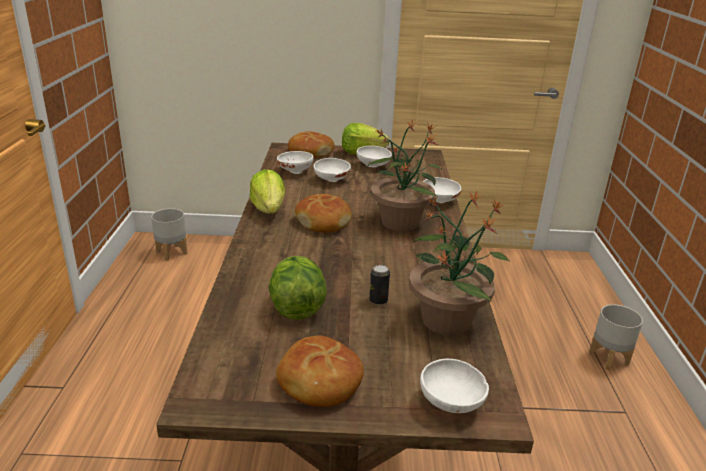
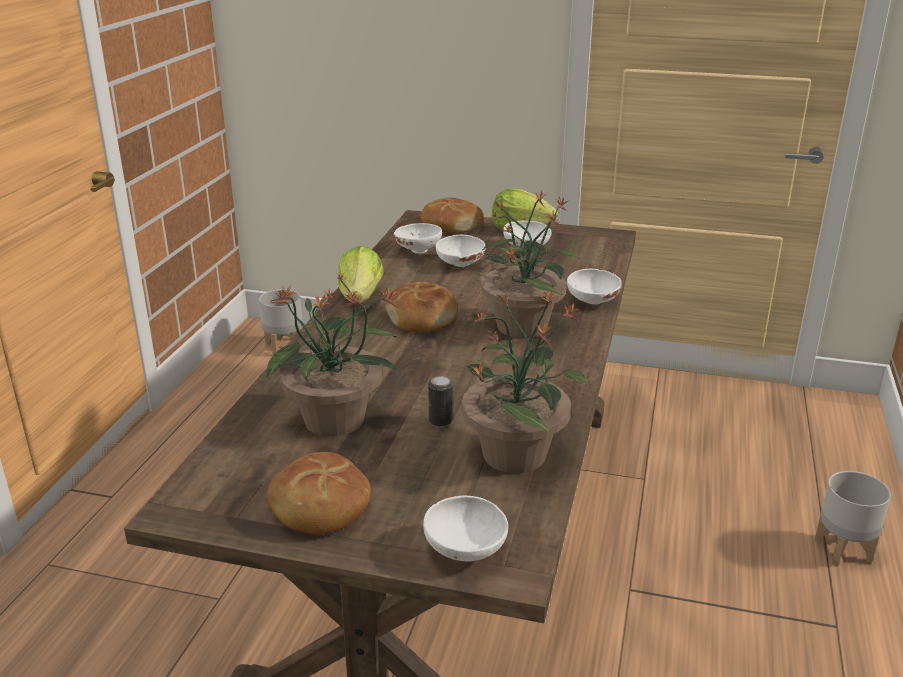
camera: 15 degrees right, 0 degrees up
(297, 308) = (336, 420): lettuce -> potted plant

